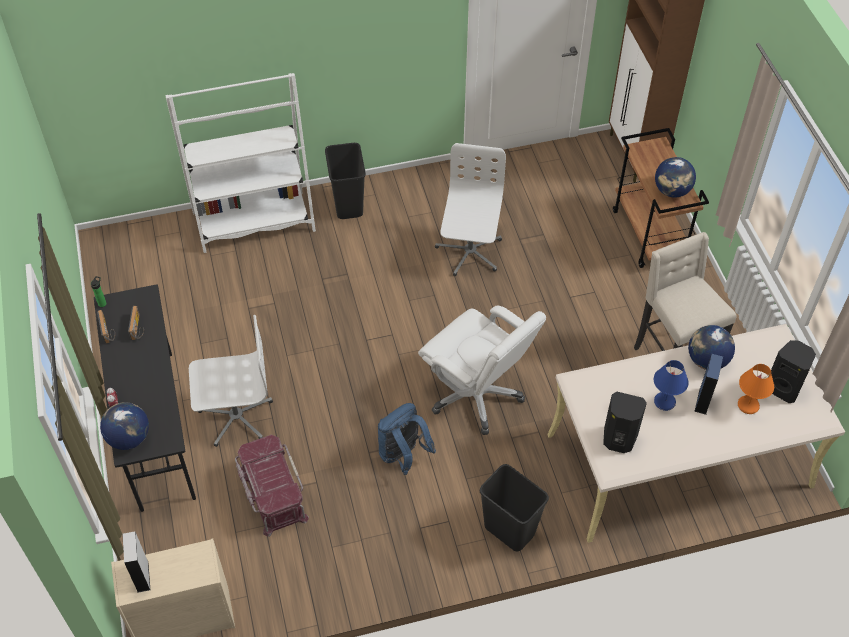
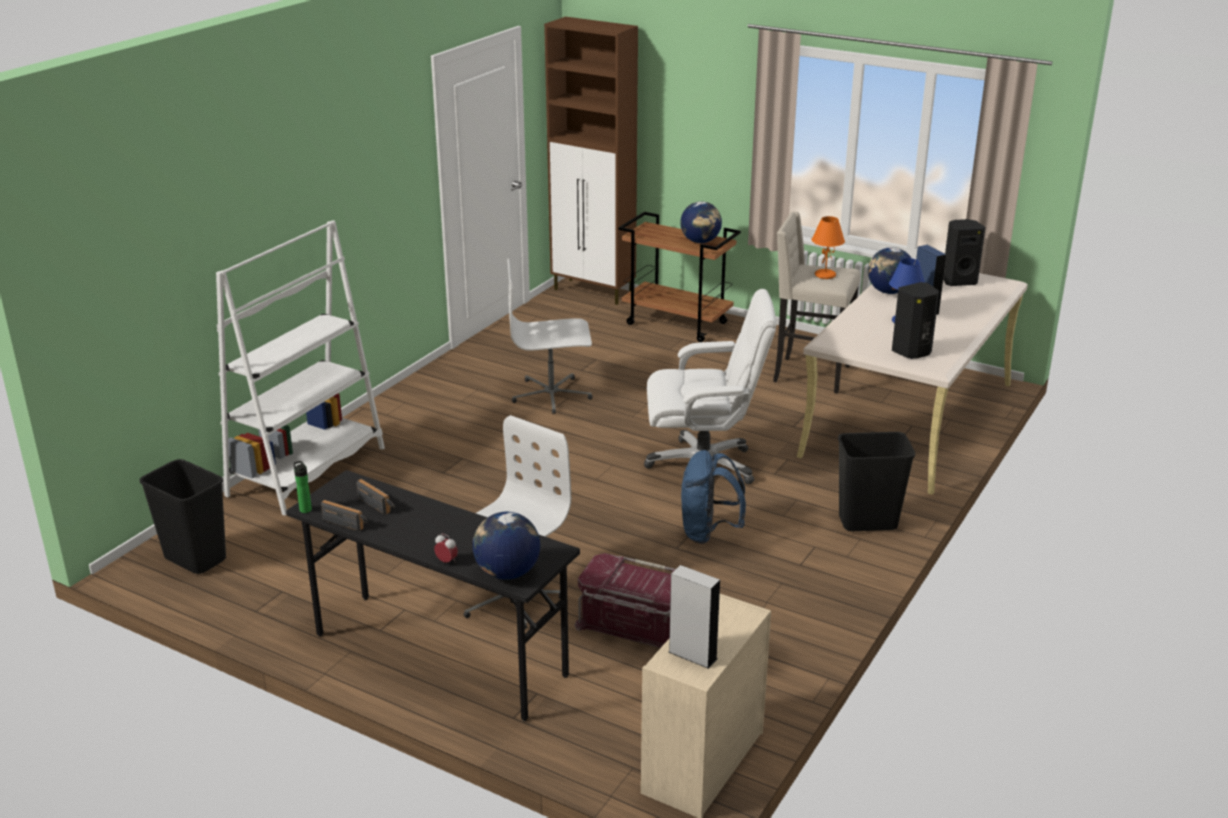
camera: 45 degrees left, 25 degrees down
(347, 205) = (389, 420): black trash can -> black trash can (194, 559)
(469, 252) = (552, 395): white office chair -> white office chair turned 60 degrees counterclockwise
(748, 405) = (954, 298): orange table lamp -> orange table lamp (825, 275)

